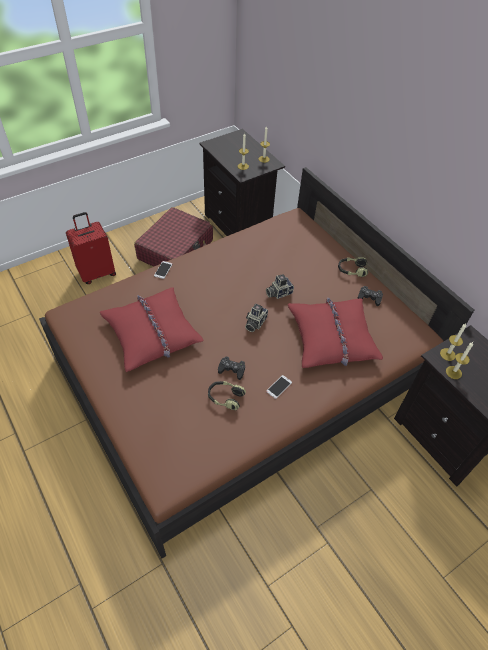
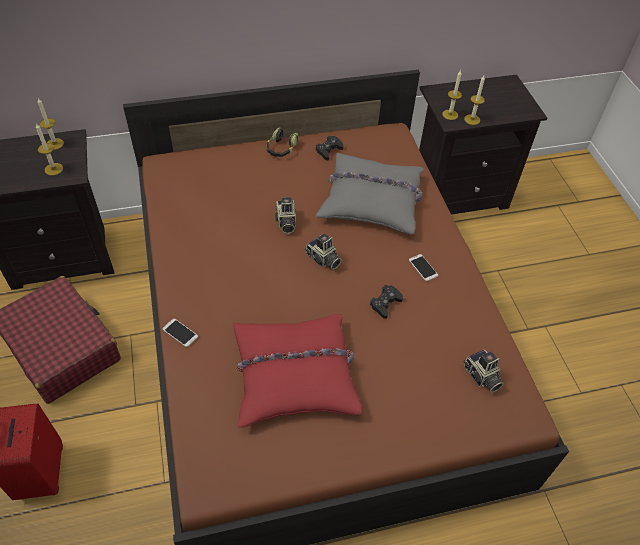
camera: 70 degrees left, 0 degrees up
(188, 446) = (481, 377): none -> camera
(225, 398) = (423, 322): headphones -> none
(332, 338) = (372, 200): red pillow -> grey pillow

